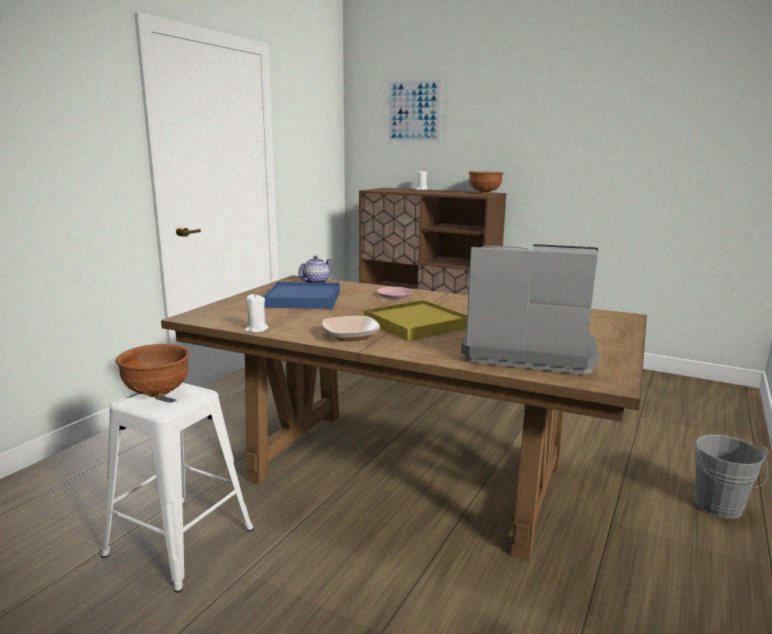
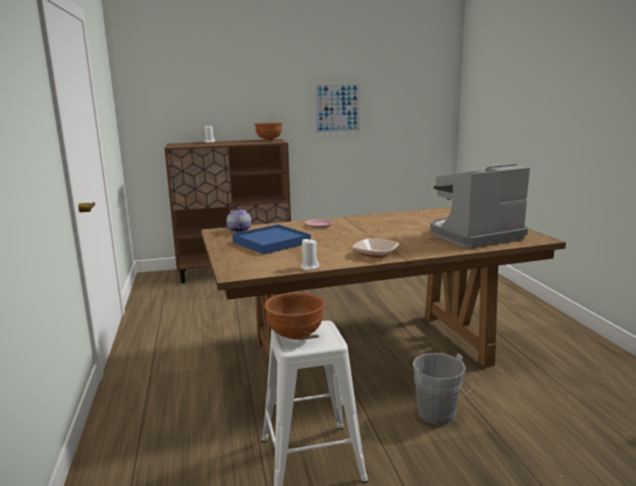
camera: 40 degrees left, 0 degrees up
(413, 111) = (189, 74): picture -> picture (337, 108)
(416, 324) = (386, 238): yellow tray -> none
(719, 508) = (520, 307): grey bucket -> grey bucket (439, 416)

